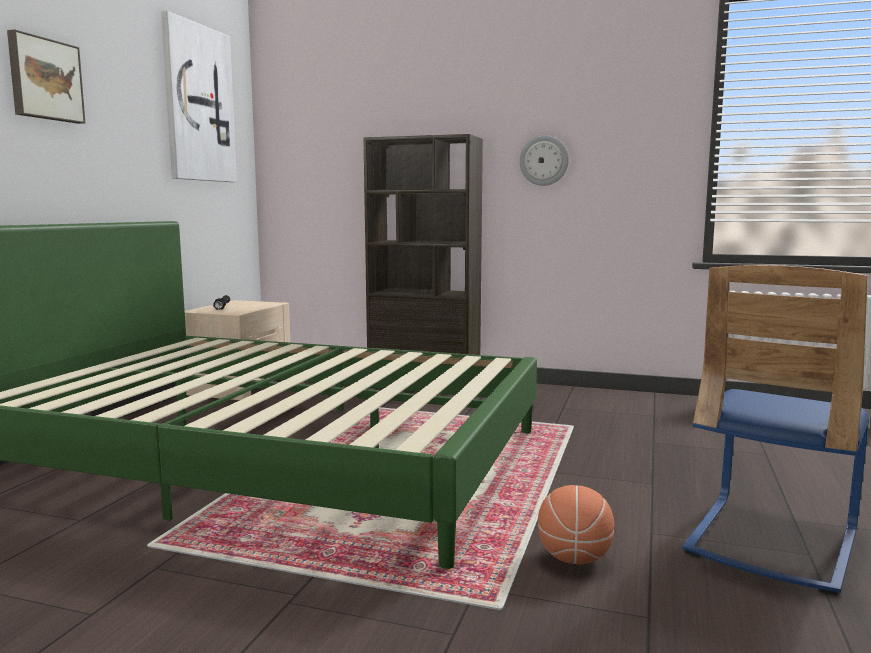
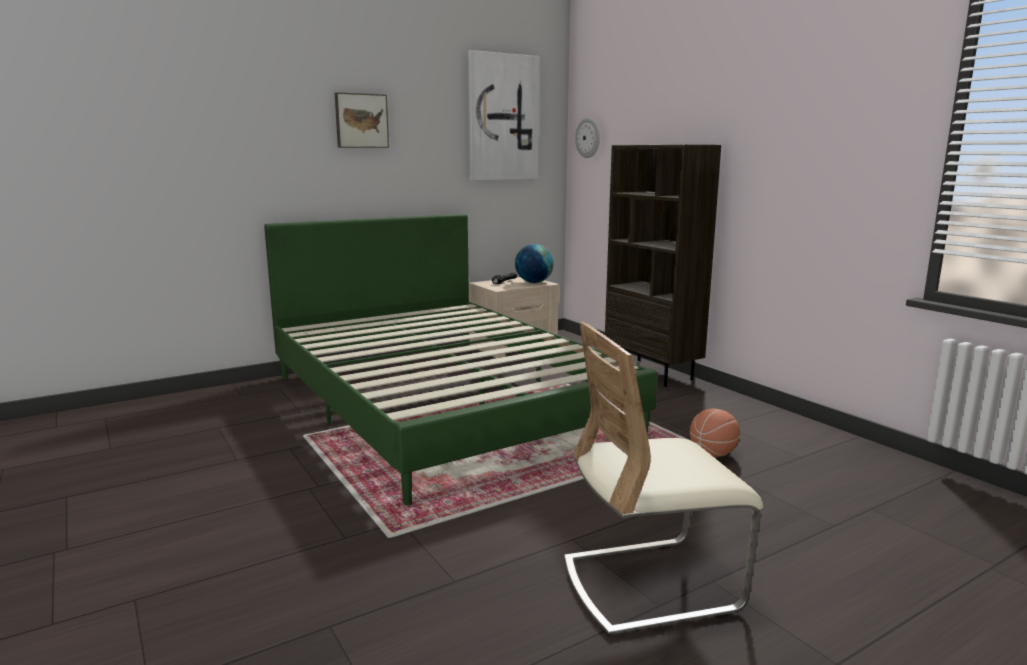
camera: 40 degrees right, 5 degrees up
(258, 304) = (534, 282): none -> globe
(544, 160) = (774, 169): wall clock -> wall clock (588, 138)
(574, 558) = (486, 531): basketball -> basketball (713, 454)
(771, 541) = (650, 584): blue chair -> beige chair

